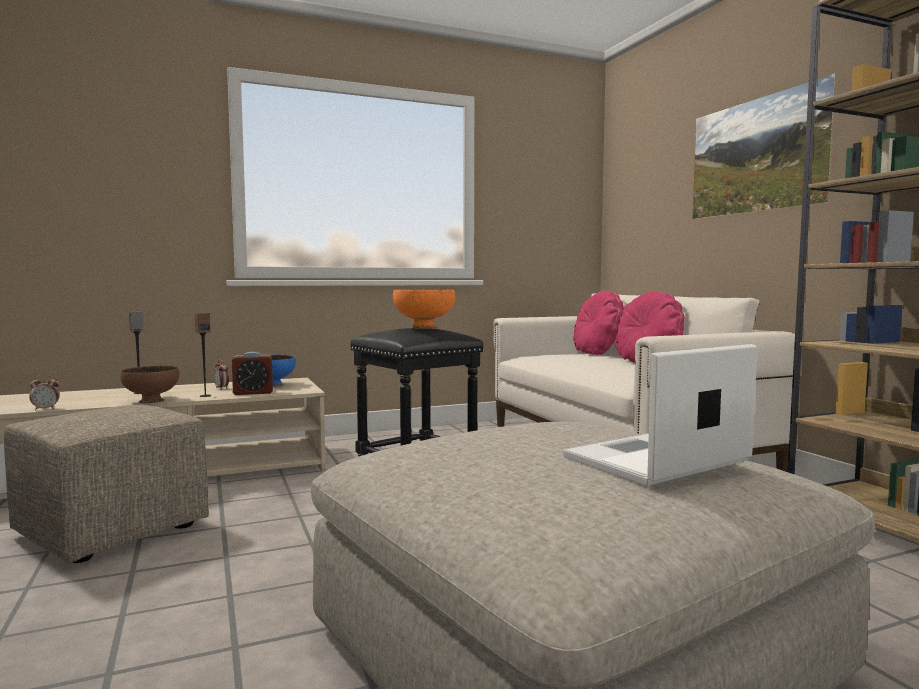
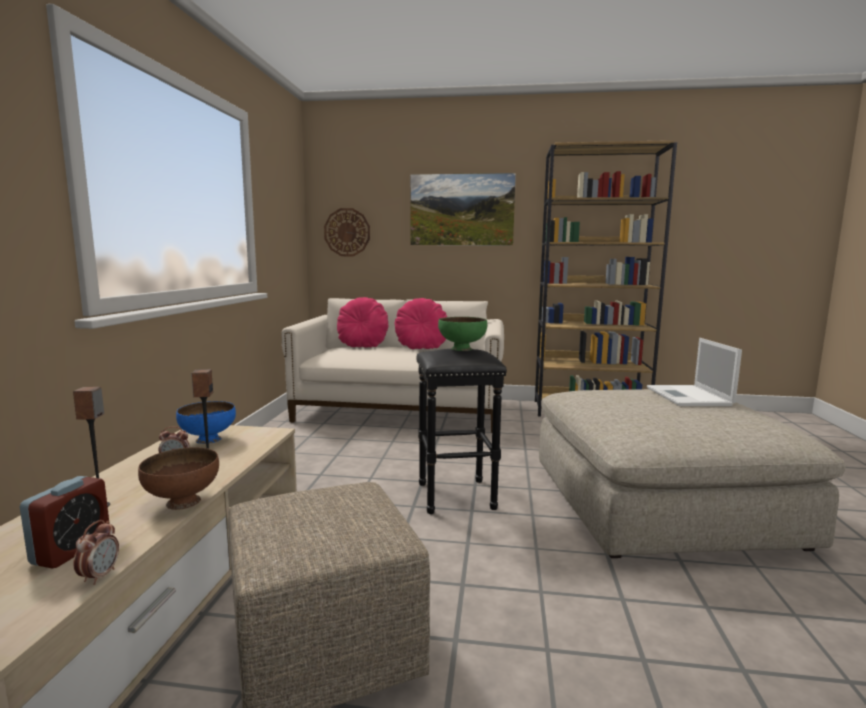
camera: 60 degrees left, 5 degrees up
(253, 393) = (239, 452): alarm clock -> alarm clock (71, 550)
(423, 327) = (462, 349): orange bowl -> green bowl
(633, 211) = (347, 232): none -> wall clock

